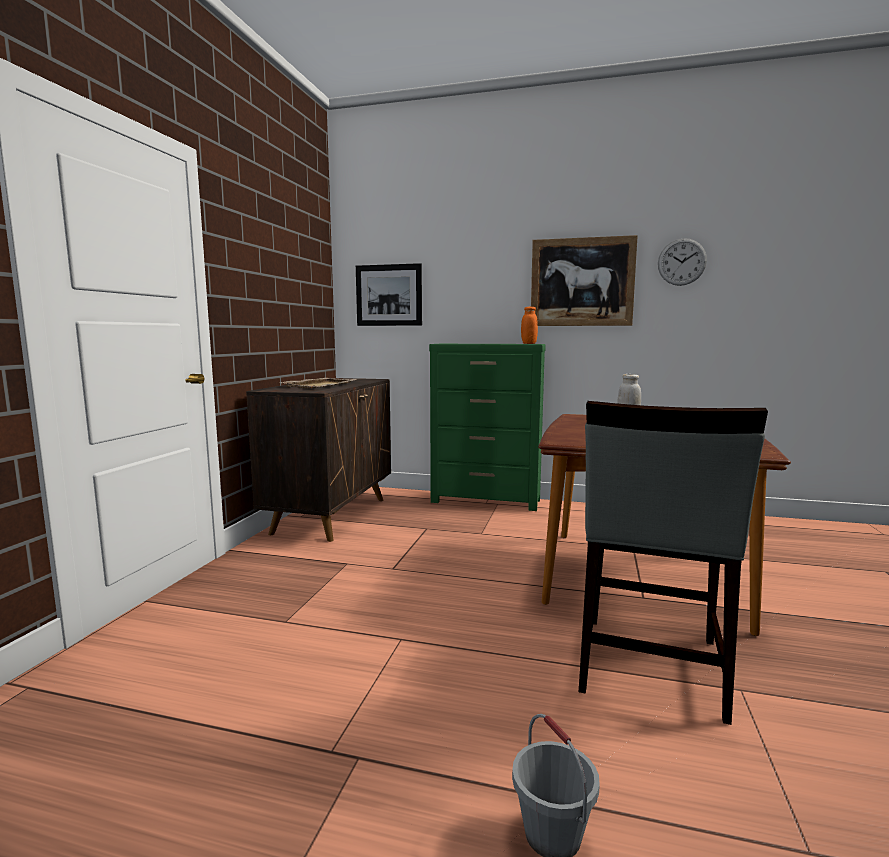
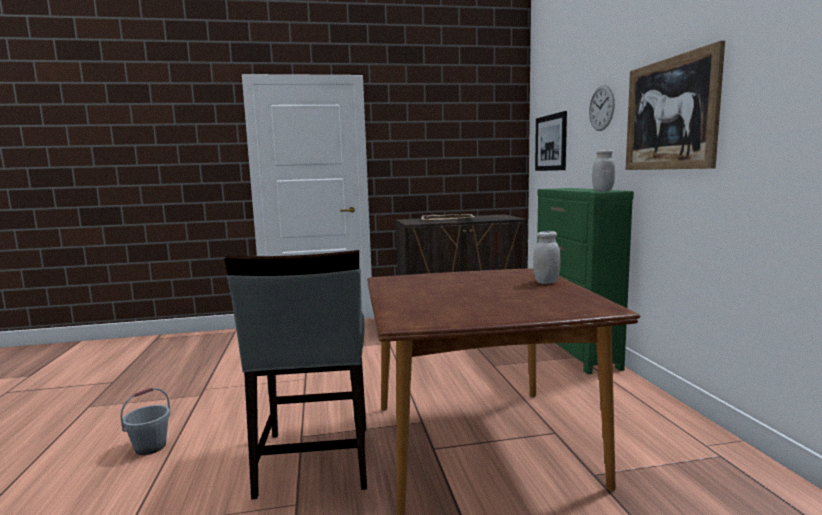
camera: 65 degrees right, 0 degrees up
(528, 343) = (602, 190): orange jar -> white jar
(649, 665) = (314, 460): grey chair -> grey chair turned 90 degrees counterclockwise
(681, 262) = (777, 67): wall clock -> wall clock (601, 108)

